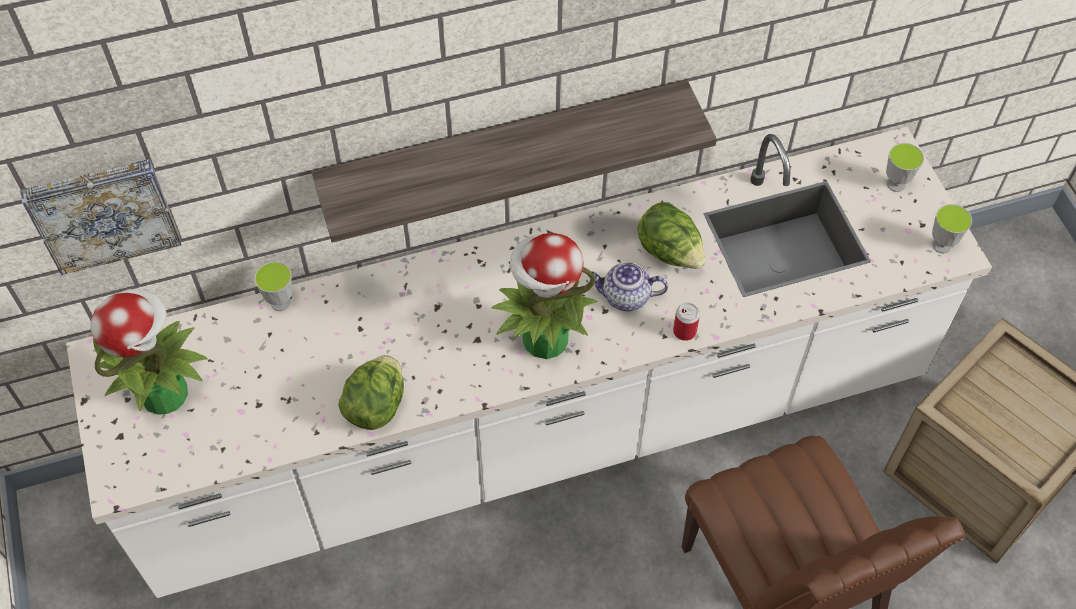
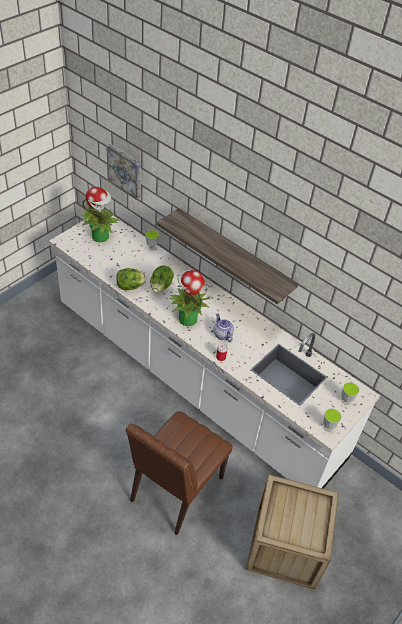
camera: 55 degrees right, 10 degrees down
(670, 252) = (252, 340): lettuce -> lettuce (161, 287)

